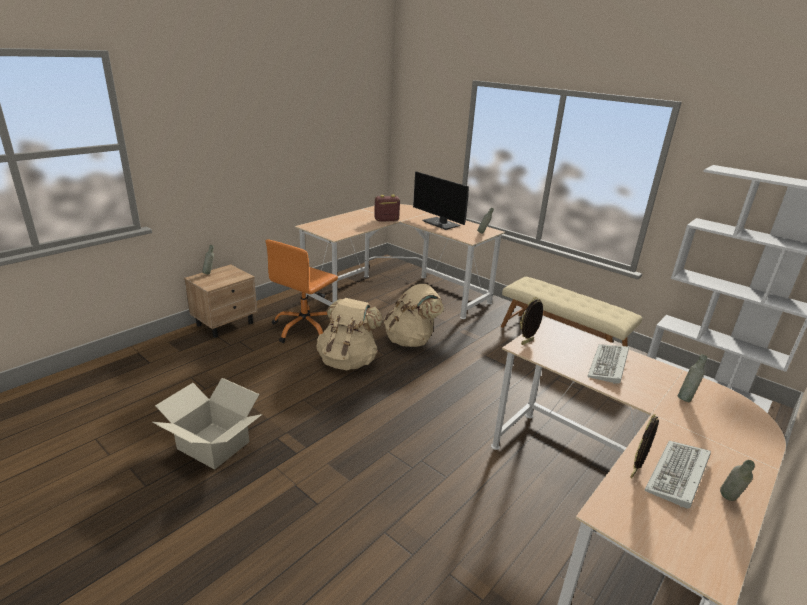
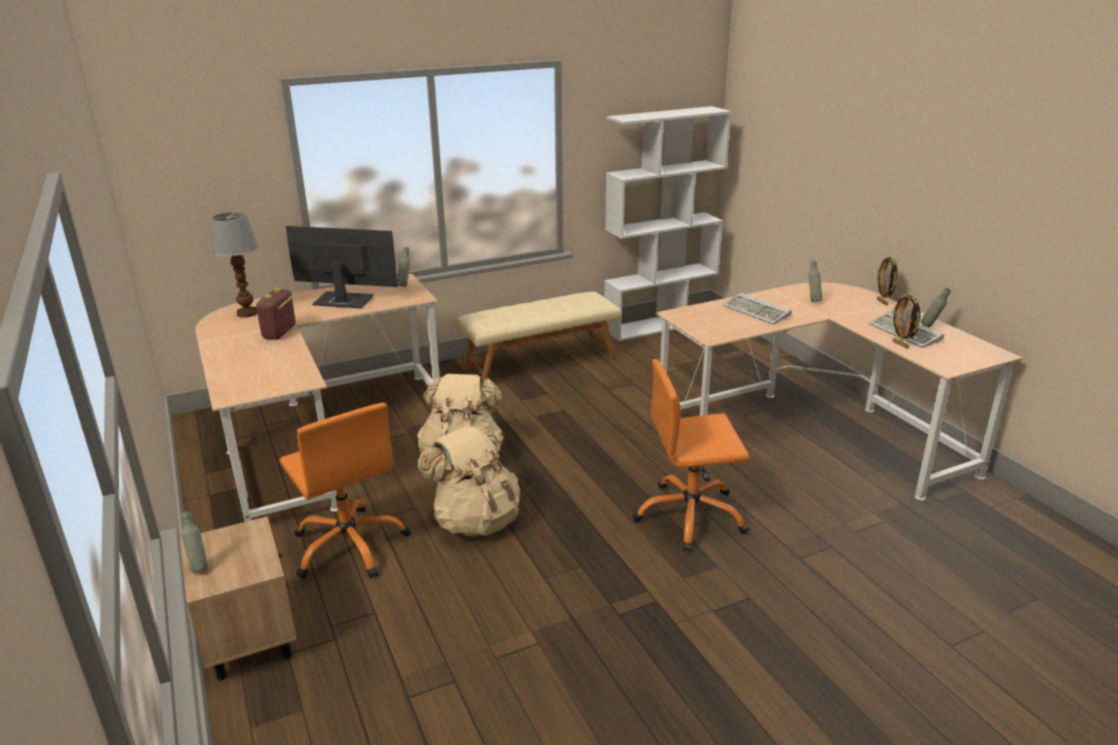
camera: 65 degrees left, 0 degrees up
(214, 444) = (606, 679): cardboard box -> none
(402, 209) = (246, 313): none -> table lamp
(407, 454) = (690, 516): none -> orange office chair
(441, 224) = (342, 301): monitor -> monitor turned 150 degrees counterclockwise
(527, 342) = (703, 332): picture frame -> picture frame (883, 302)

